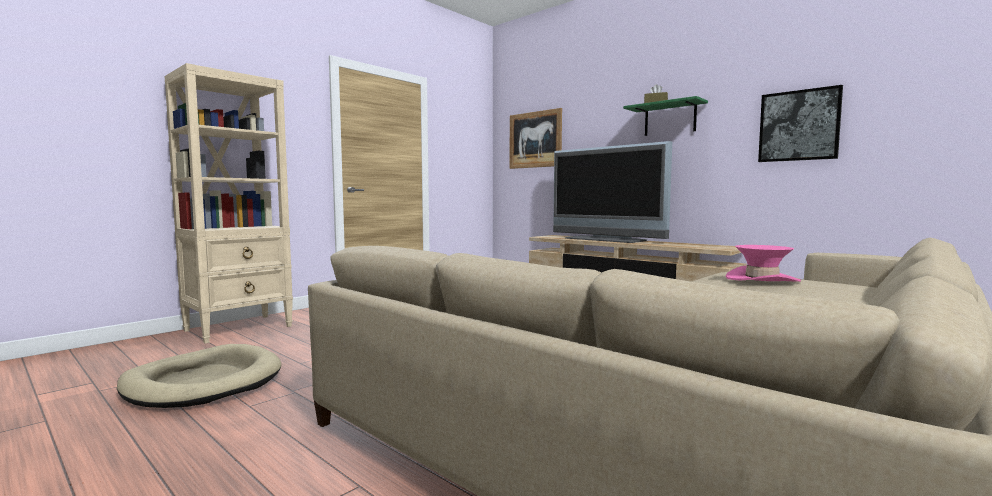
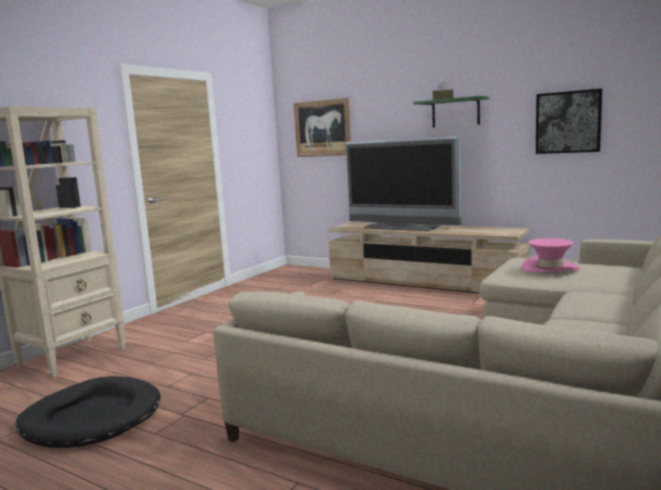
camera: 10 degrees left, 5 degrees up
(203, 382) = (92, 417): beige dog bed -> black dog bed

